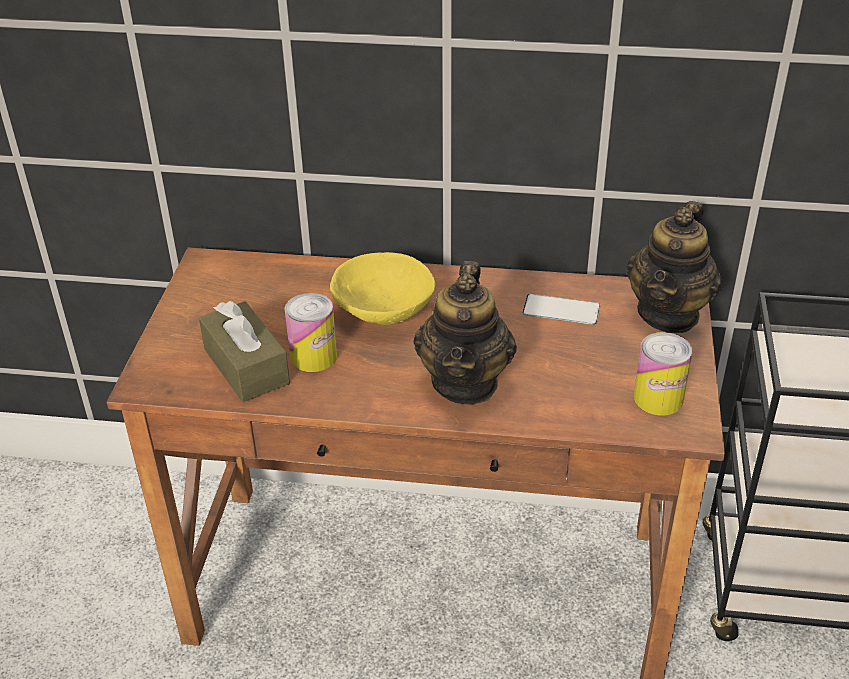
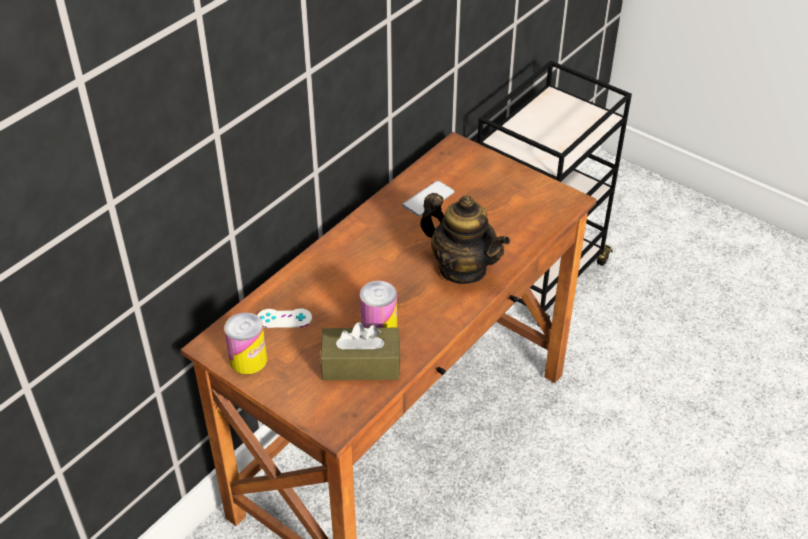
camera: 60 degrees left, 5 degrees up
(276, 289) = (284, 318): none -> white game controller
(382, 312) = (360, 276): yellow bowl -> none
(658, 398) = (537, 200): can -> can (248, 360)
(669, 313) = (469, 159): teapot -> none

